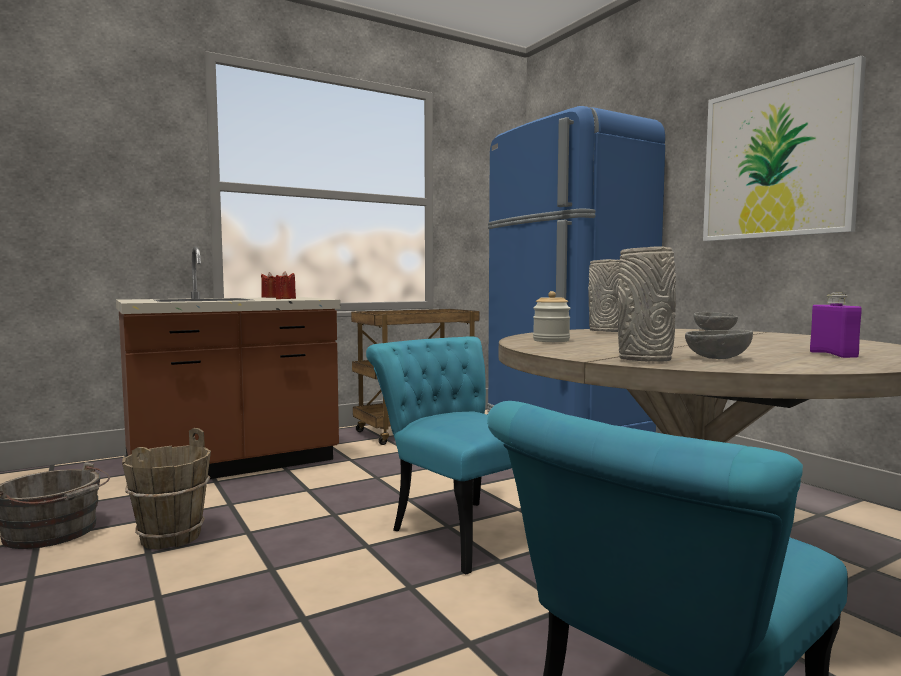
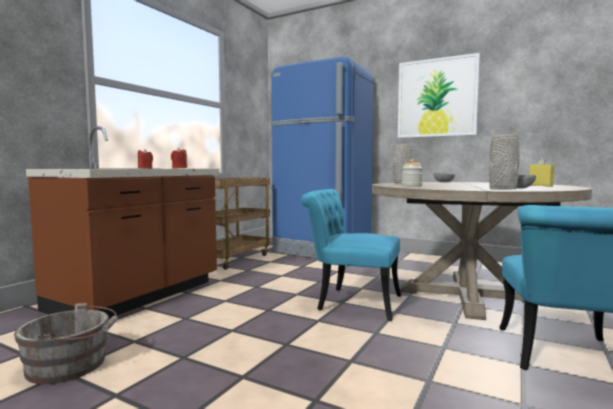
camera: 30 degrees left, 0 degrees up
(170, 537) = (181, 345): brown bucket -> none
(833, 354) = (540, 186): purple bottle -> yellow bottle

